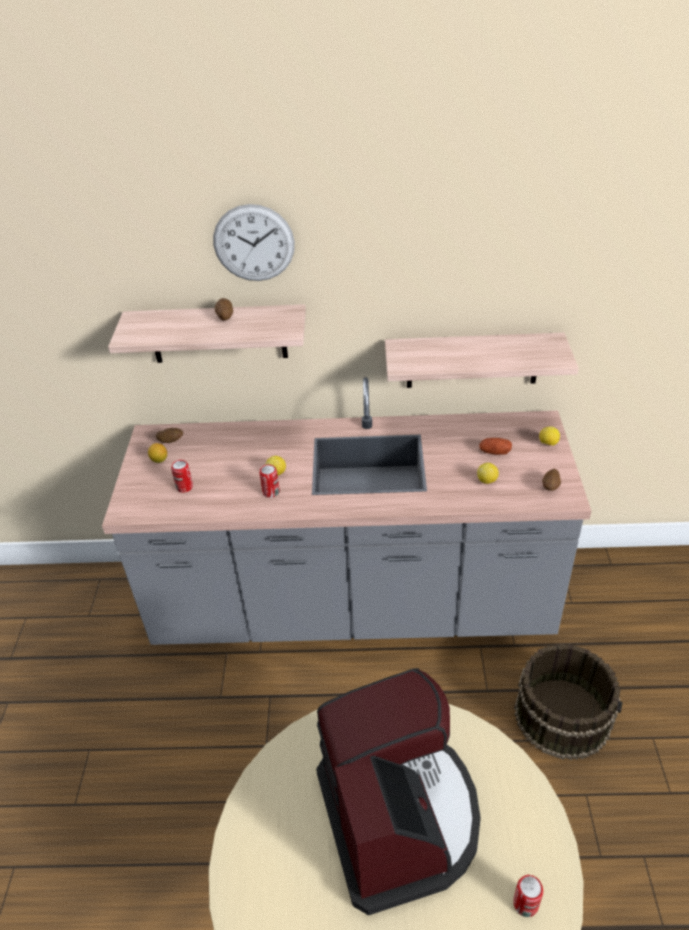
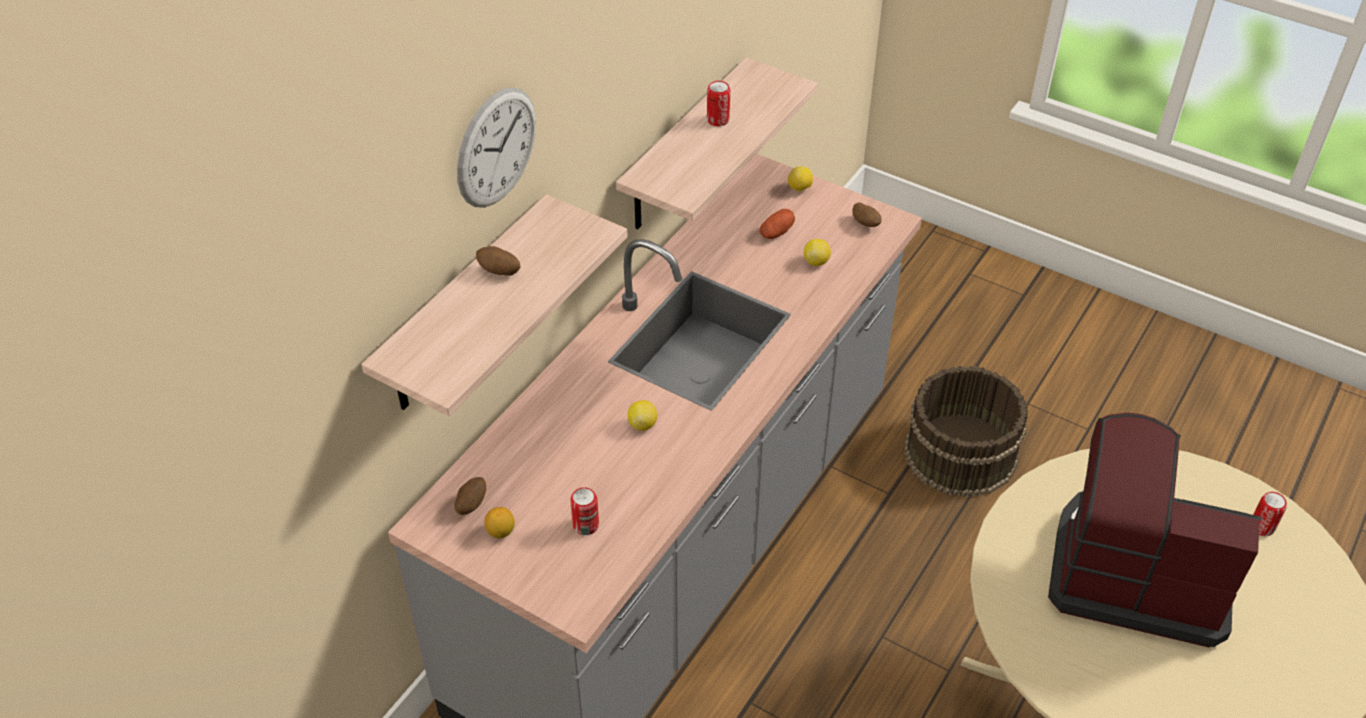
camera: 60 degrees left, 5 degrees up
(271, 492) = (674, 445): can -> can (718, 120)

